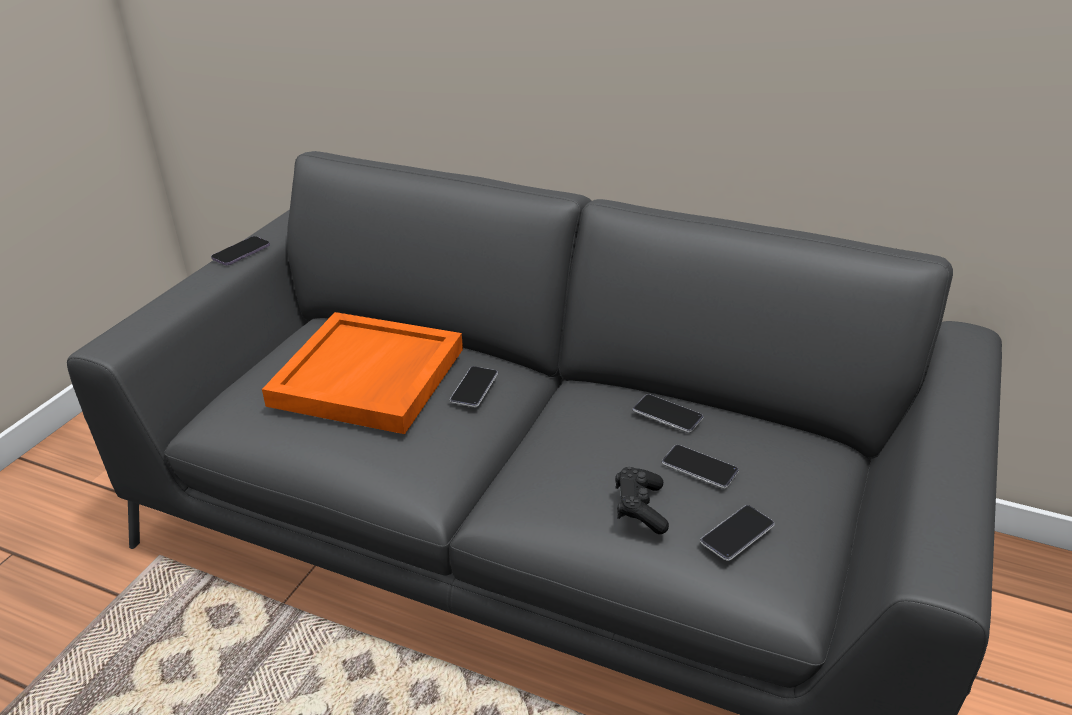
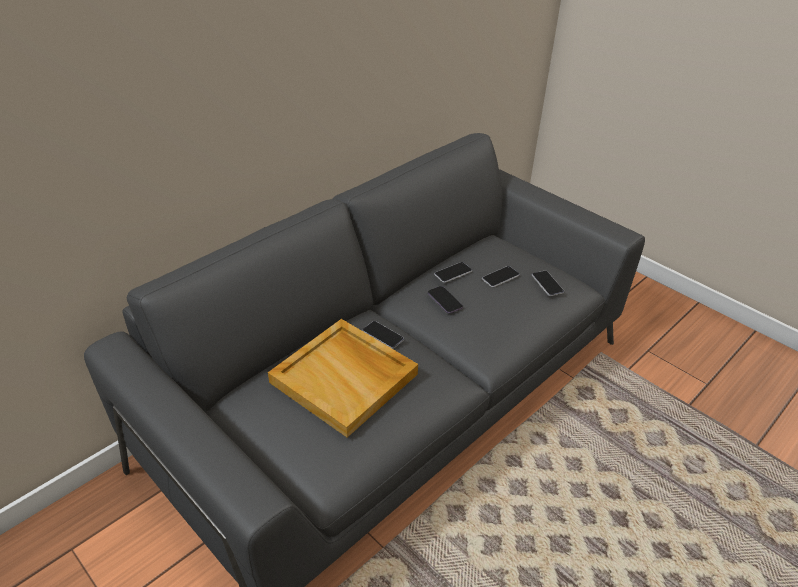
camera: 70 degrees left, 5 degrees up
(241, 253) = (162, 399): phone -> phone (444, 301)
(369, 378) = (345, 378): orange tray -> beige tray
(640, 509) = (521, 305): black game controller -> none

